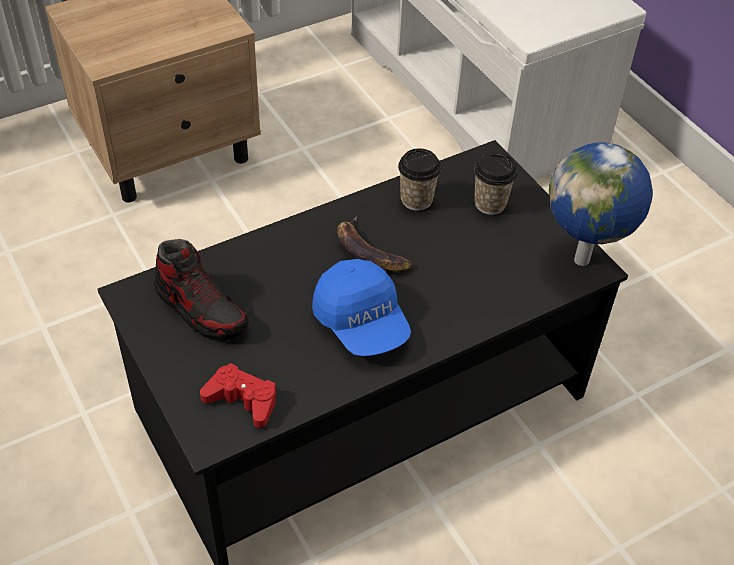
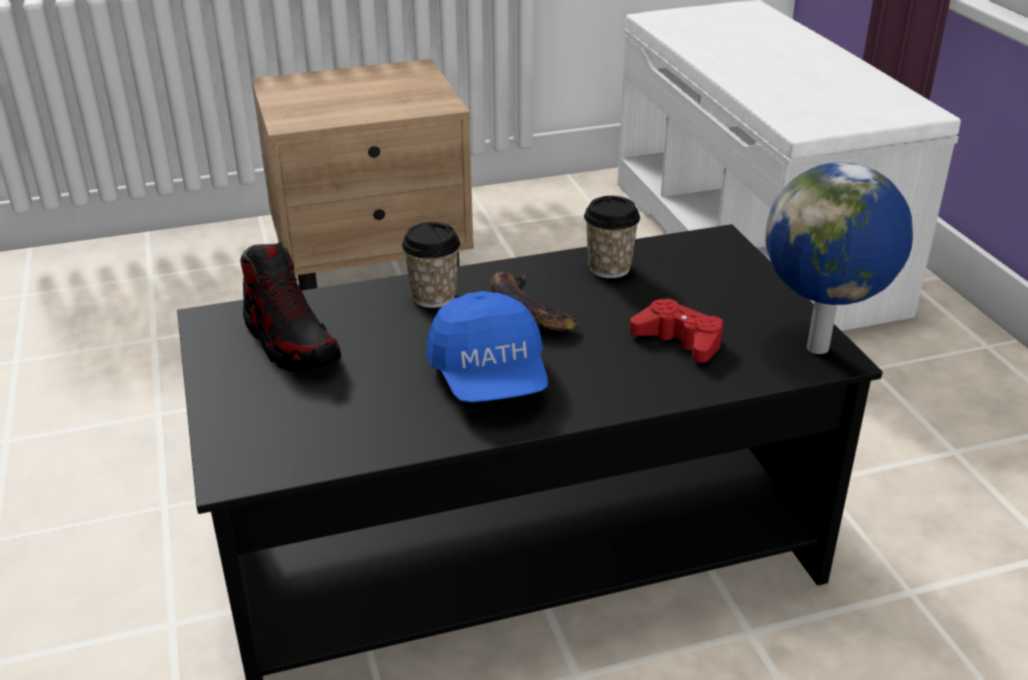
camera: 15 degrees right, 15 degrees down
(242, 400) = (297, 437): red game controller -> red game controller (679, 340)
(490, 203) = (706, 281): cup -> cup (433, 296)

